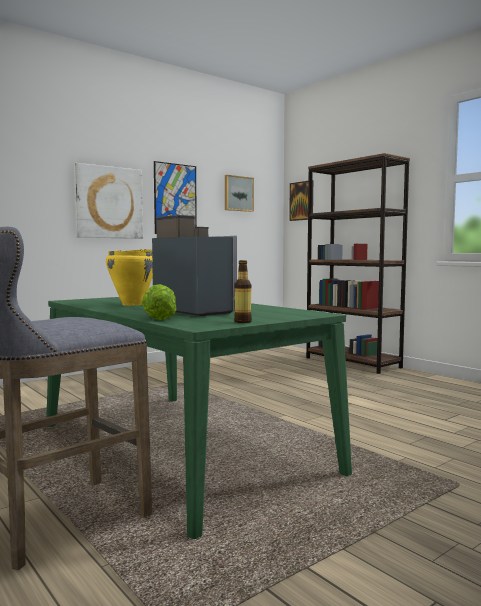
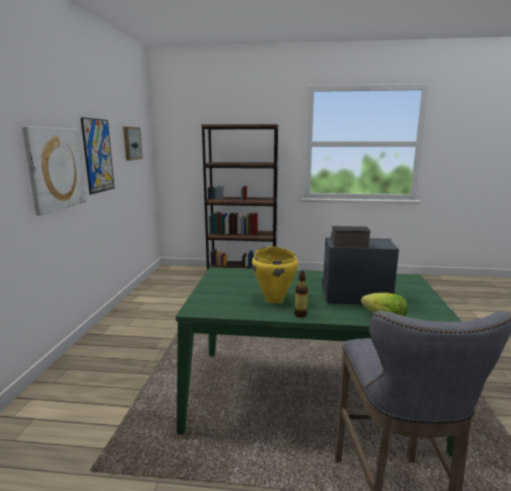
camera: 45 degrees left, 10 degrees up
(242, 322) = (432, 305): bottle -> bottle (300, 315)
(302, 201) = (174, 147): picture -> none

